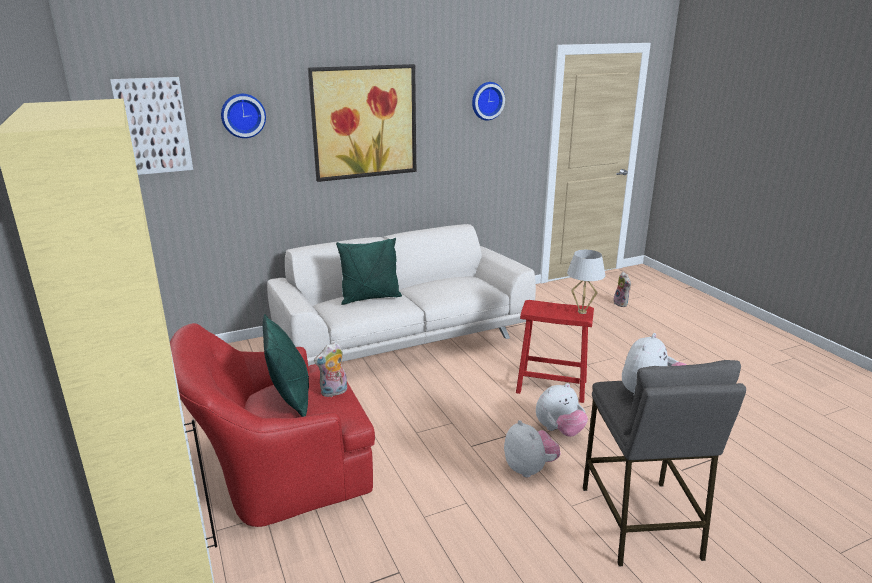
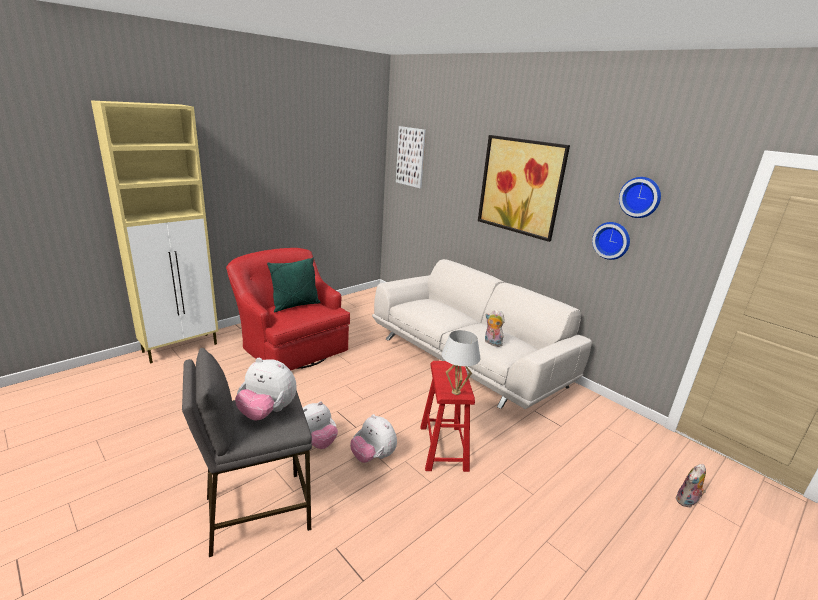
camera: 70 degrees right, 0 degrees up
(243, 115) = (450, 161): wall clock -> wall clock (612, 240)
(334, 392) = (304, 316): plush toy -> plush toy (492, 343)
(370, 298) = (438, 308): green pillow -> none

